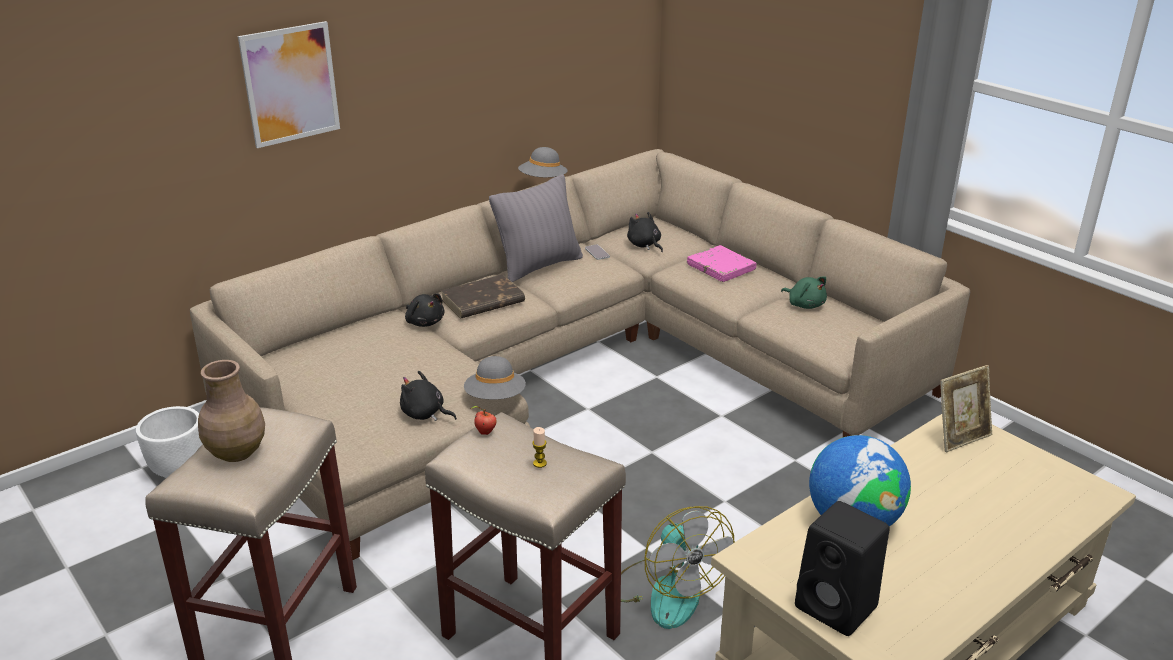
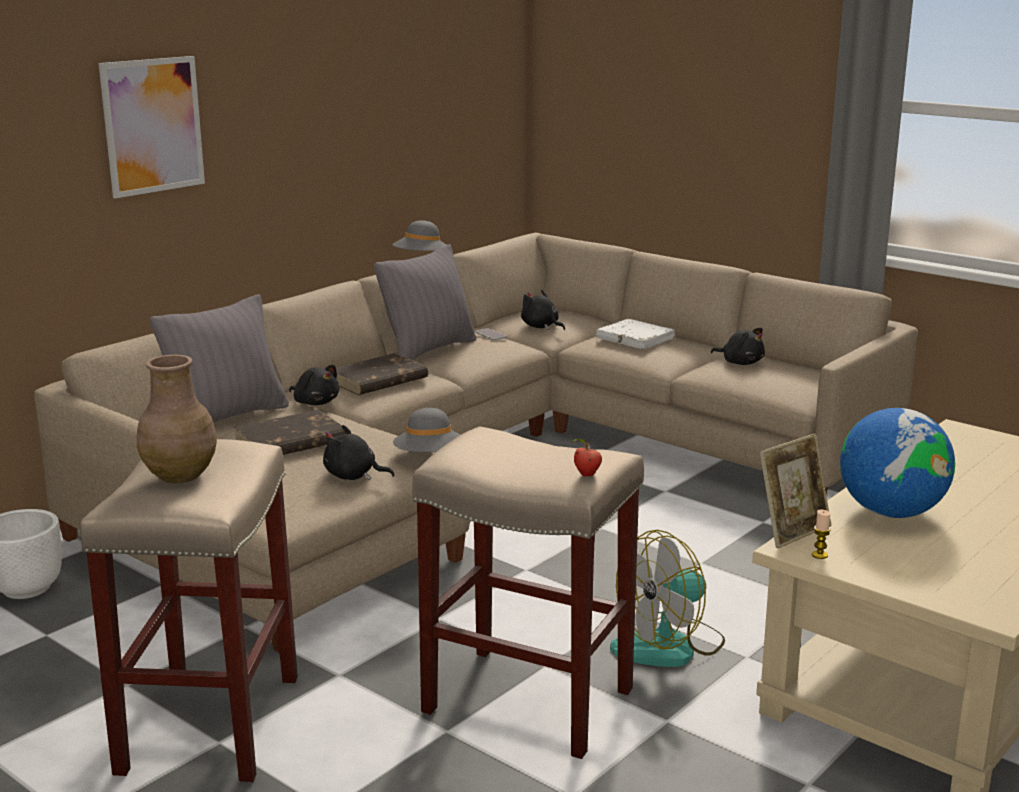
camera: 10 degrees left, 10 degrees down
(346, 335) = (227, 417): none -> grey pillow
(385, 371) = (289, 442): none -> brown book
(484, 432) = (472, 438): apple -> apple (586, 475)
(539, 463) = (549, 458): candle -> candle (819, 555)
(666, 591) = (669, 646): fan -> fan turned 90 degrees clockwise
(721, 267) = (635, 339): pink book -> white book
(805, 304) = (740, 362): green plush toy -> black plush toy
(838, 608) = (912, 578): black speaker -> none
(960, 437) = (966, 441): picture frame -> picture frame (792, 532)

